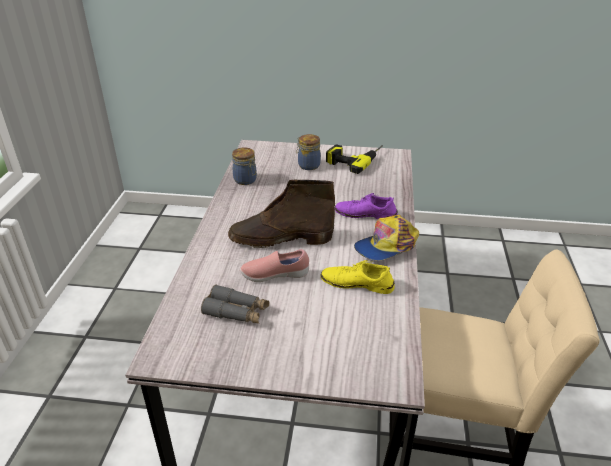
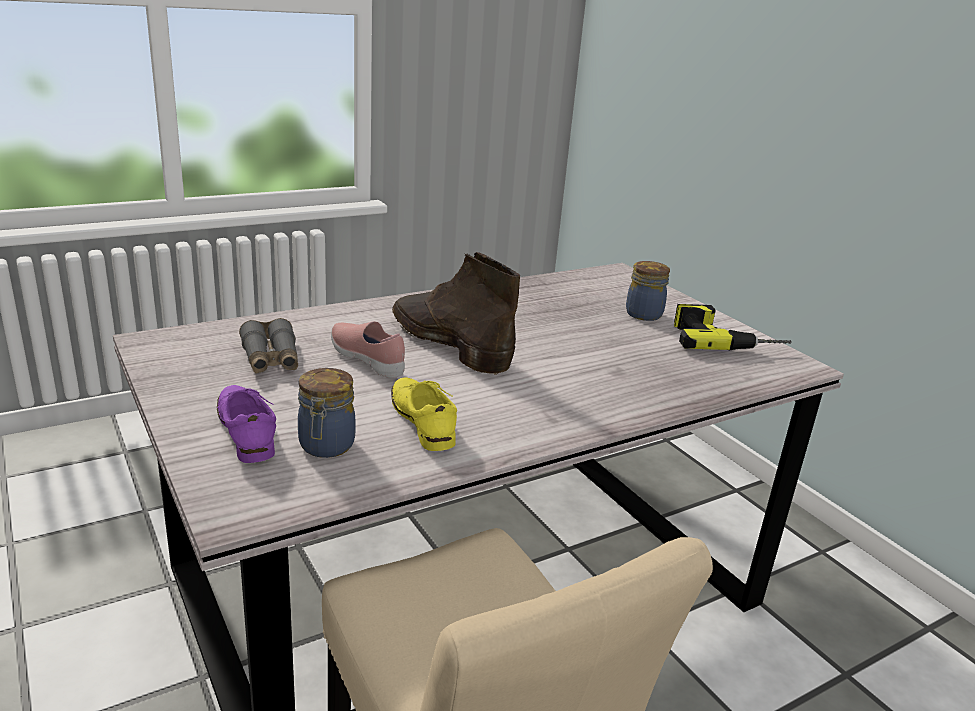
camera: 50 degrees right, 10 degrees down
(246, 180) = (538, 289): jar -> jar (326, 446)
(365, 214) = (597, 383): purple shoe -> purple shoe (246, 430)
(386, 246) = (544, 420): cap -> none

